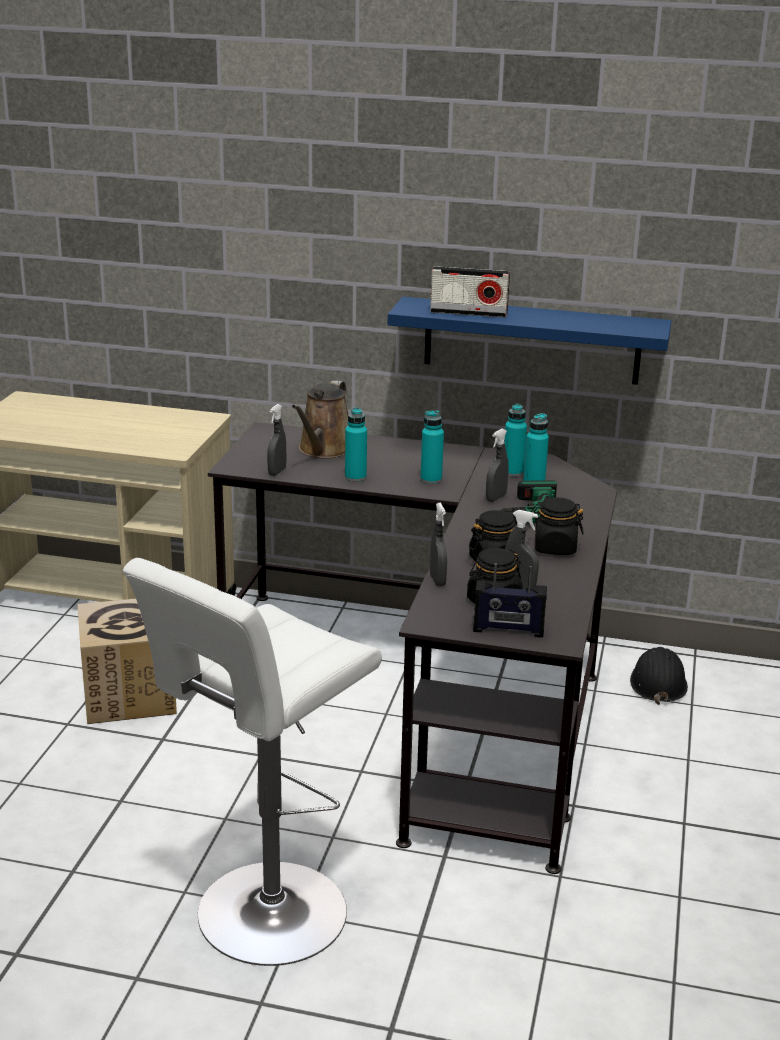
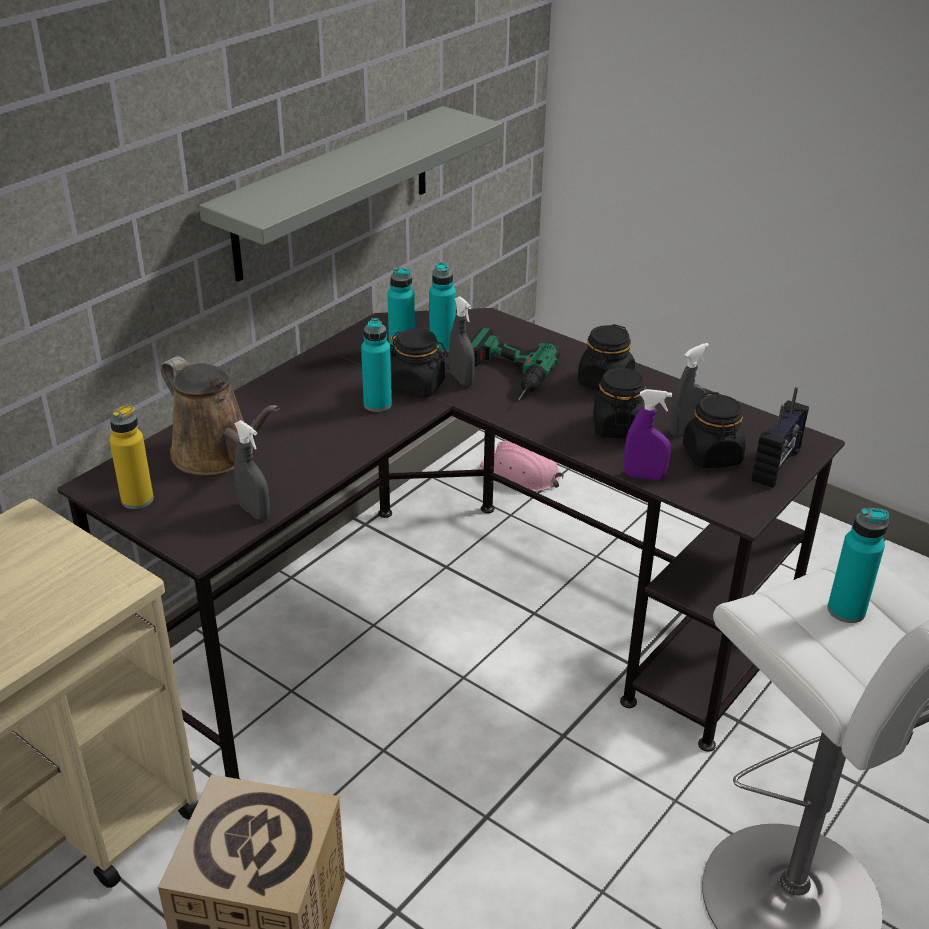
camera: 65 degrees left, 10 degrees up
(260, 442) = (137, 500): none -> yellow bottle
(355, 477) = (325, 454): turquoise bottle -> turquoise bottle (846, 610)
(437, 580) = (644, 476): grey spray bottle -> purple spray bottle
(468, 313) = (316, 185): radio -> none
(469, 486) = (417, 386): none -> black jar
(531, 340) = (334, 192): blue shelf -> grey shelf
(657, 682) = (521, 473): black hard hat -> pink hard hat

